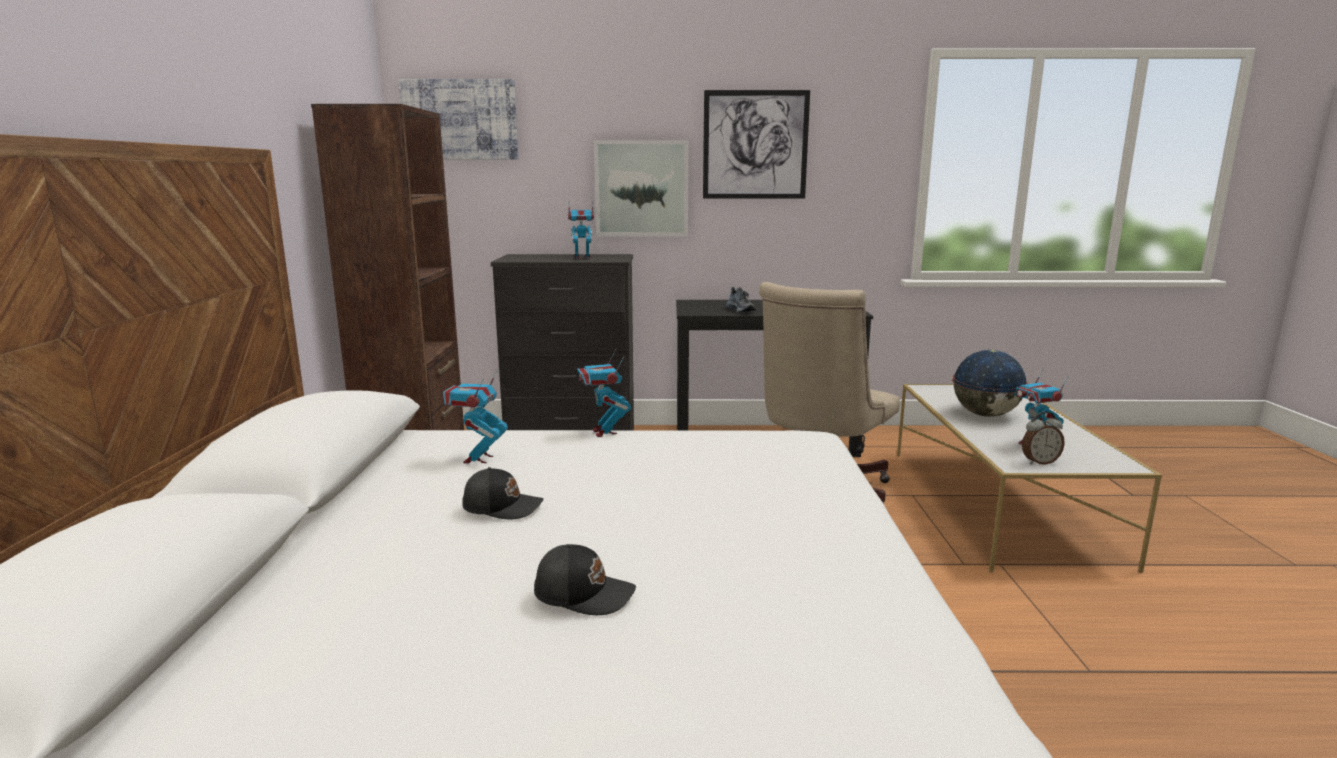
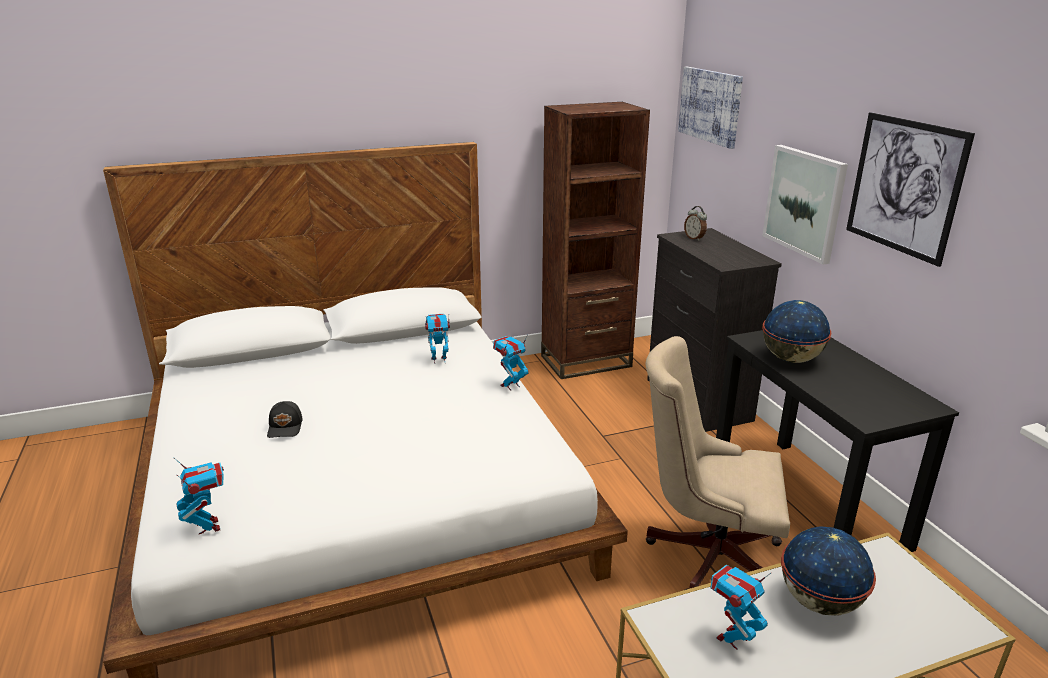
camera: 70 degrees right, 10 degrees up
(503, 506) = (376, 384): black cap -> none
(582, 258) = (721, 253): toy robot -> toy robot (209, 526)
(741, 310) = (791, 359): shoe -> globe
(1039, 462) = (677, 638): alarm clock -> alarm clock (694, 238)

